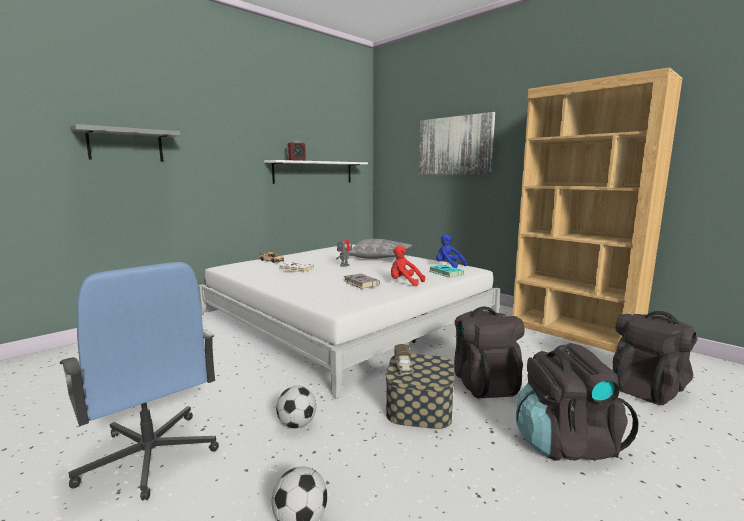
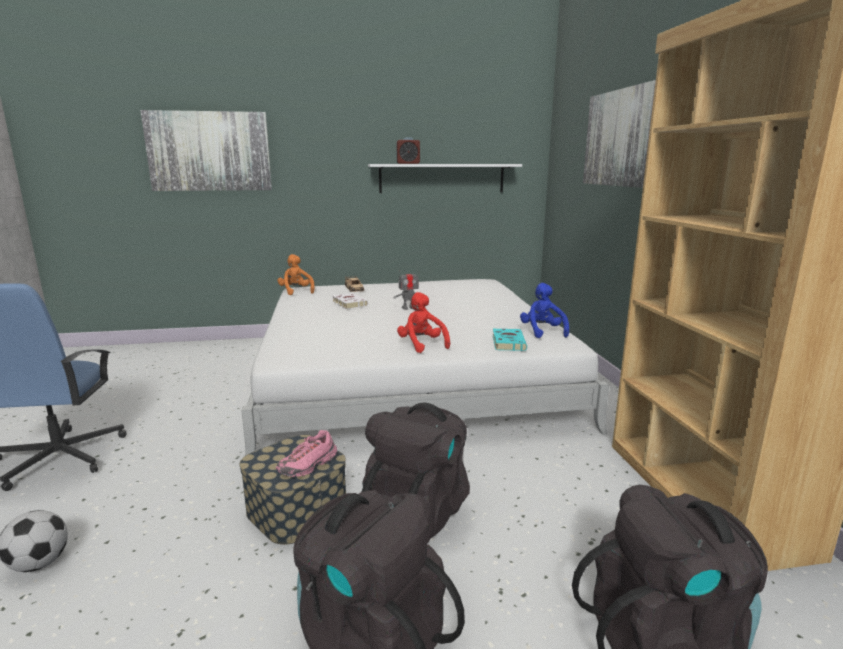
camera: 35 degrees right, 5 degrees up
(126, 145) = (209, 151): grey shelf -> picture
(227, 269) = (296, 291): none -> orange plush toy
(297, 424) = (176, 476): football -> none
(360, 283) = (369, 334): grey book -> none
(381, 257) = (481, 304): grey pillow -> none
(403, 367) = (278, 452): toy truck -> none
(436, 367) = (308, 466): none -> pink shoe

